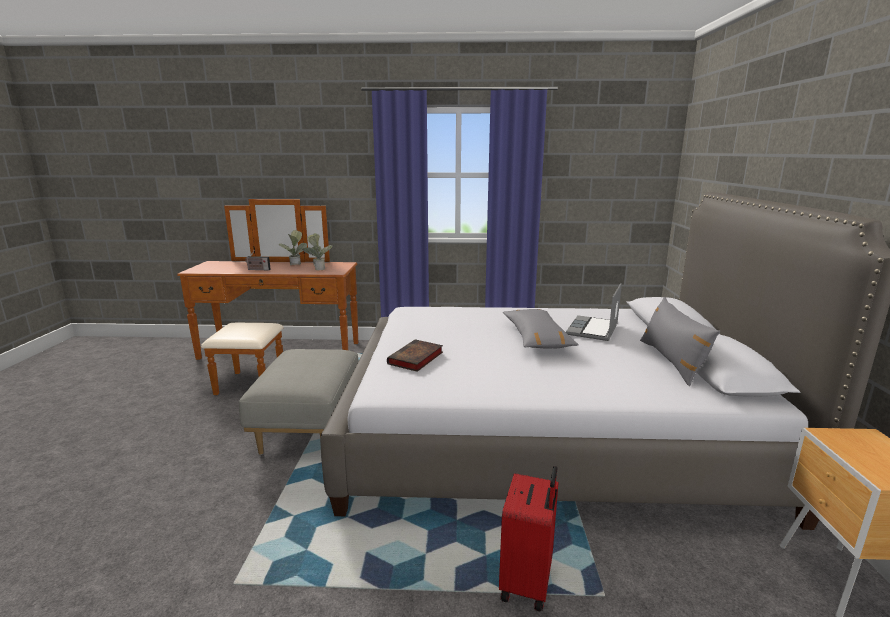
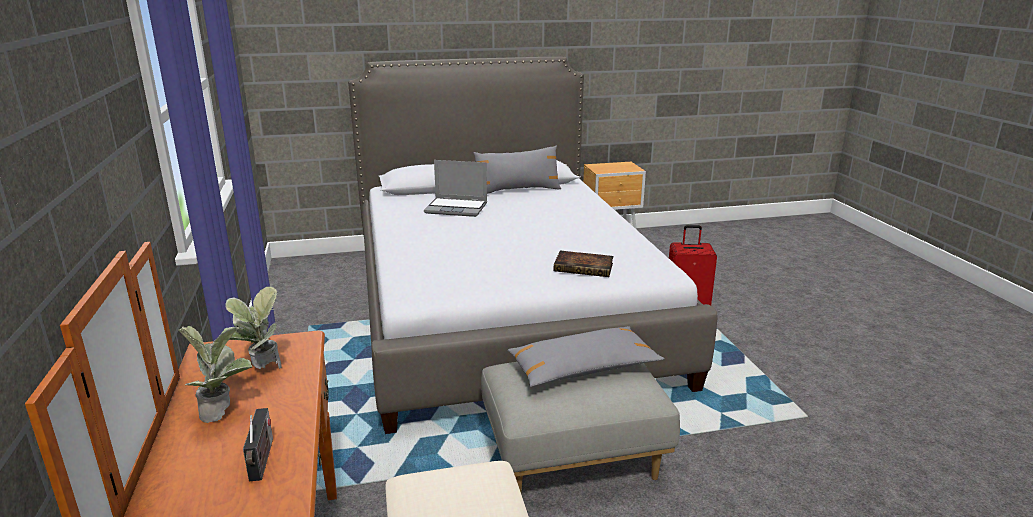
camera: 105 degrees left, 5 degrees up
(536, 338) = (493, 226): grey pillow -> grey pillow (583, 368)

